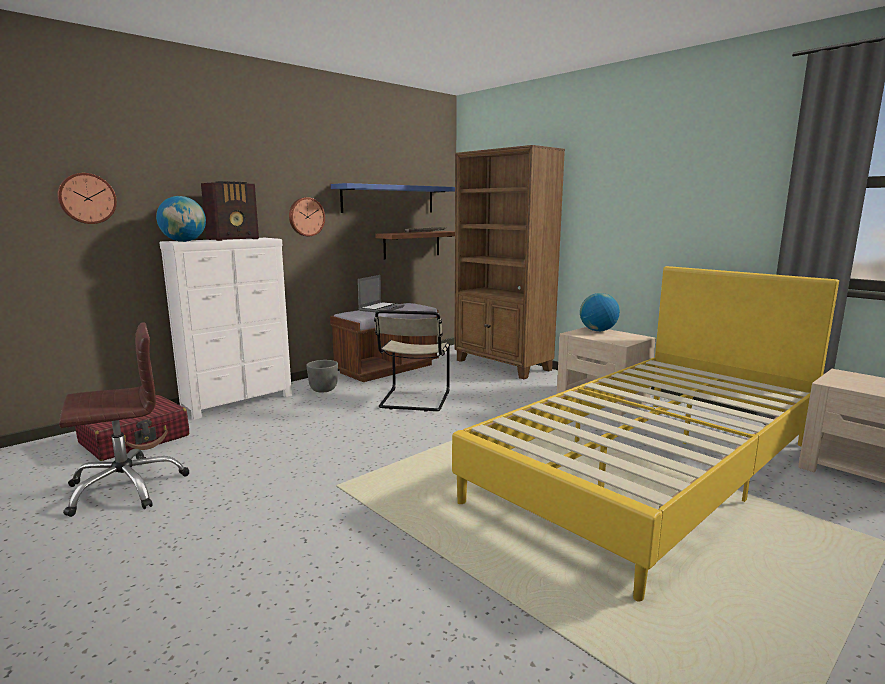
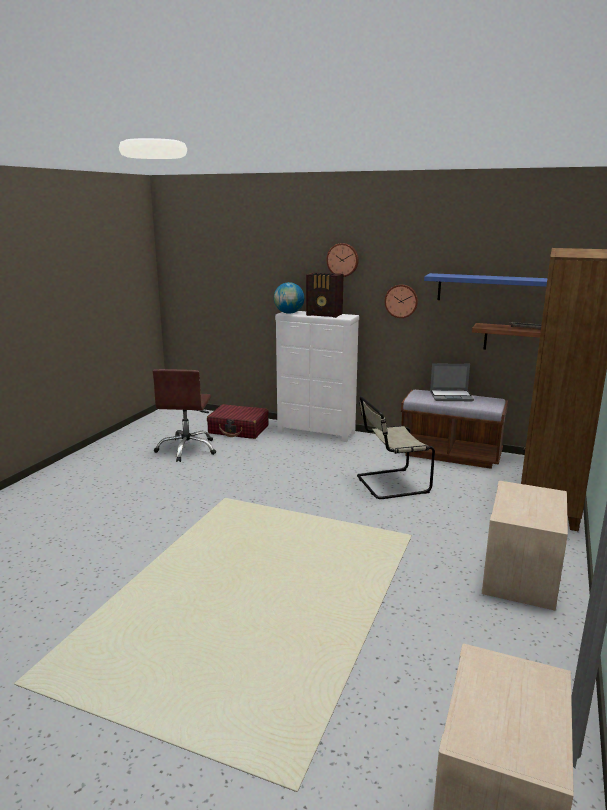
camera: 65 degrees right, 5 degrees up
(87, 198) = (254, 279): wall clock -> wall clock (343, 260)
(126, 487) = (187, 449): brown office chair -> brown office chair turned 60 degrees clockwise
(324, 390) = (370, 448): grey planter -> none
(598, 330) = (545, 498): globe -> none
(651, 470) = (351, 623): yellow bed -> none

